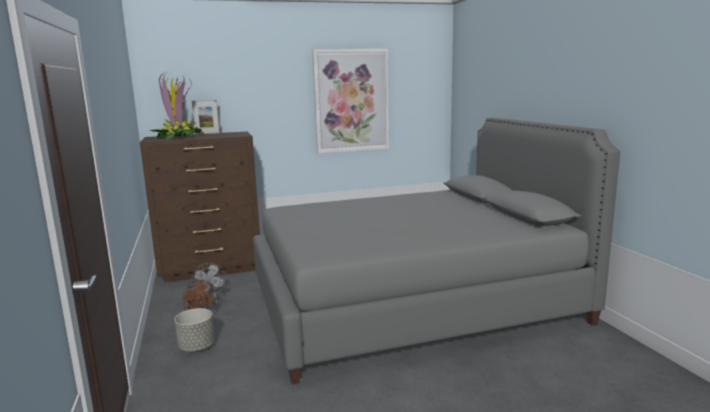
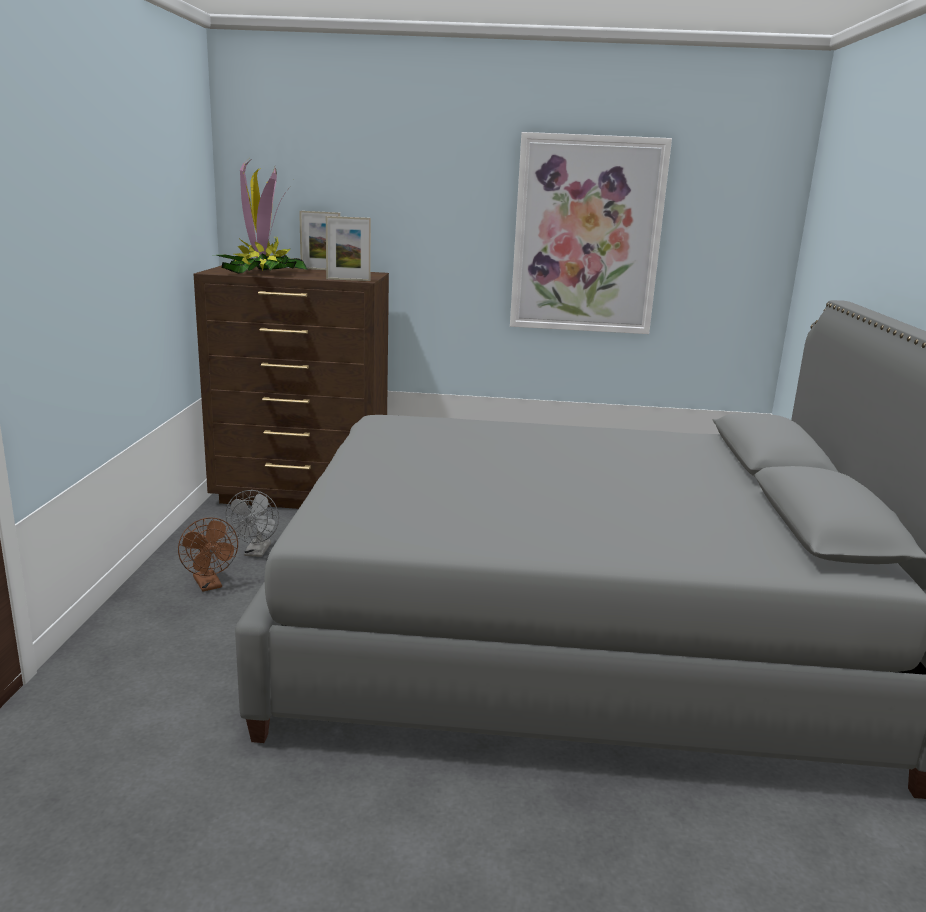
camera: 20 degrees right, 5 degrees up
(197, 347) = (173, 628): grey planter -> none
(235, 136) = (348, 280): none -> picture frame

